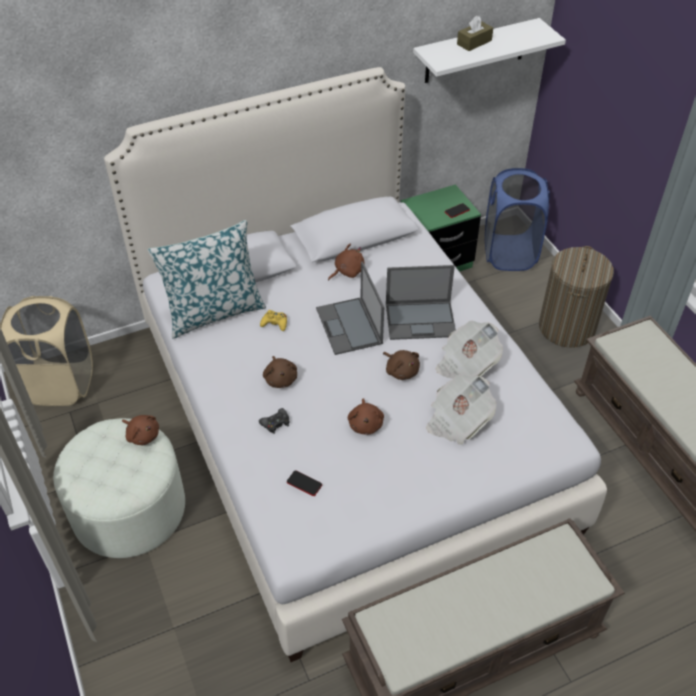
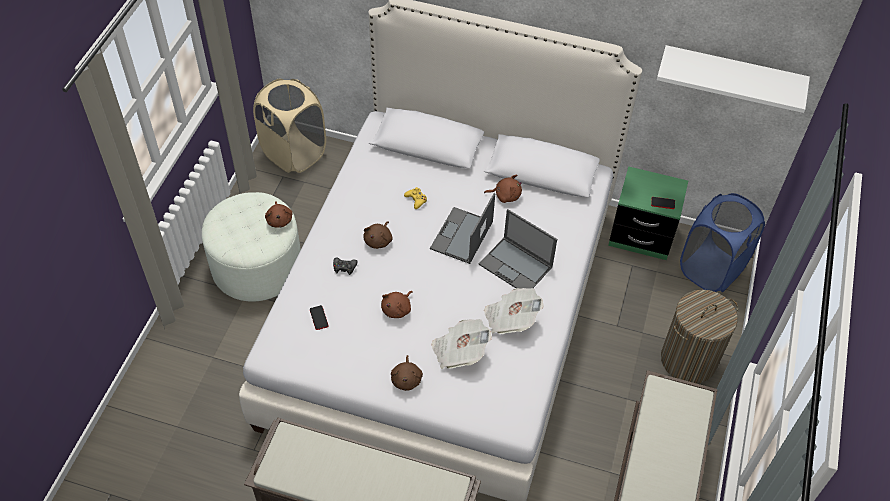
camera: 40 degrees right, 5 degrees up
(214, 312) = (386, 165): pillow -> none
(401, 370) = (461, 291): brown plush toy -> brown plush toy (406, 379)
(474, 42) = (721, 68): brown tissue box -> none

